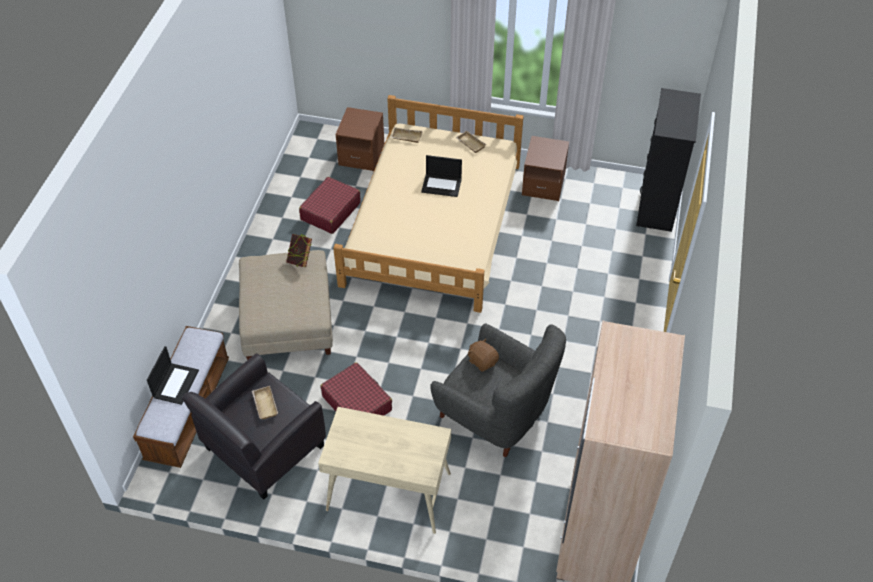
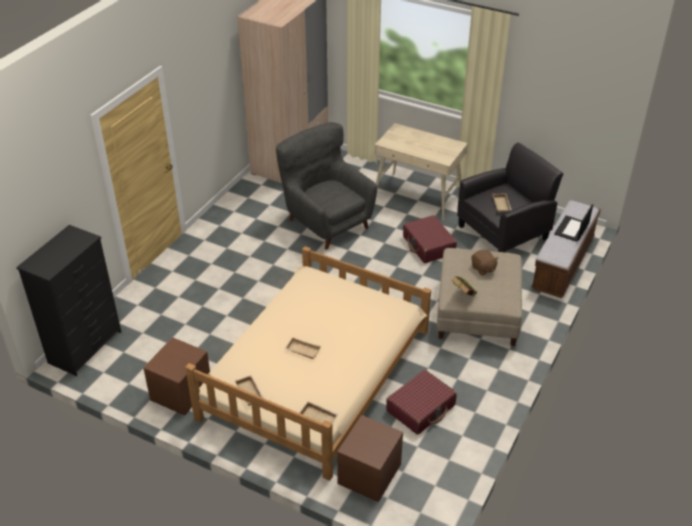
camera: 165 degrees left, 10 degrees down
(442, 185) = (302, 351): laptop -> beige tray
(482, 361) = (330, 204): brown plush toy -> brown plush toy (483, 269)

